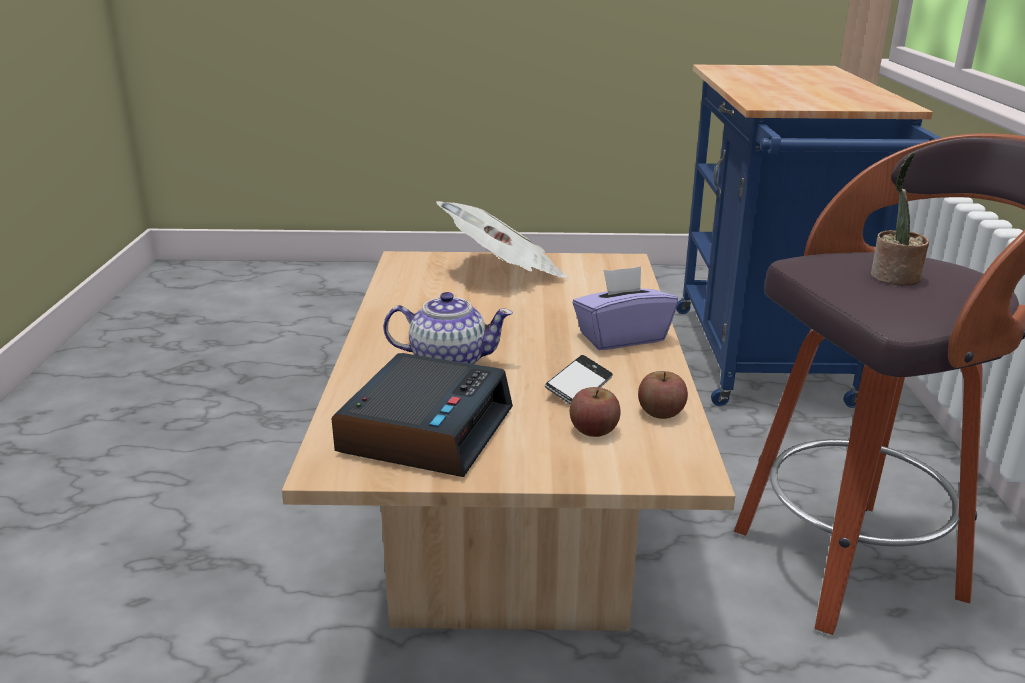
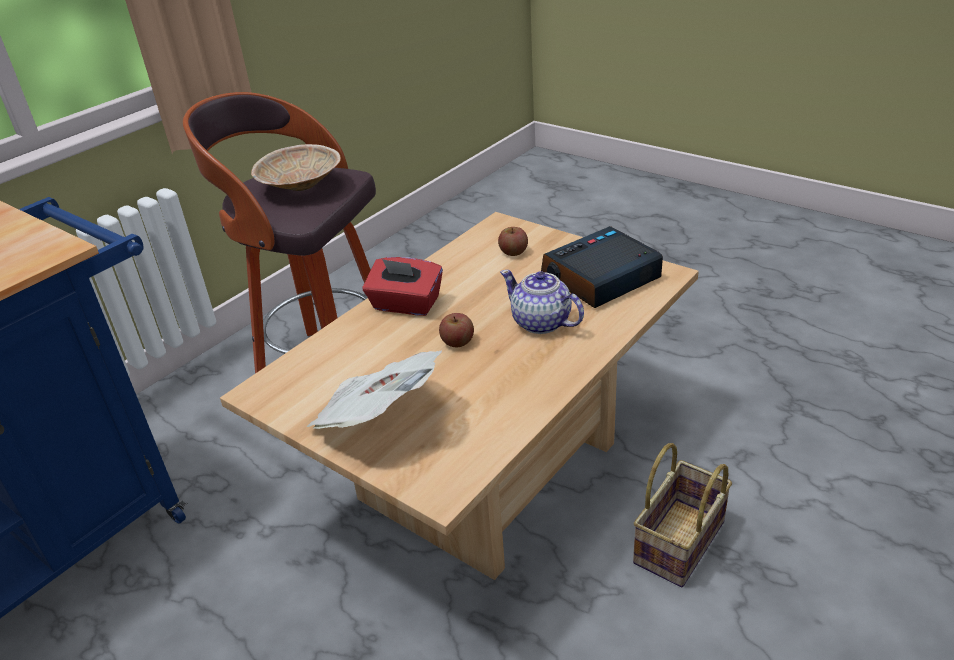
camera: 140 degrees left, 10 degrees up
(258, 551) = (680, 545): none -> basket
(579, 387) = (486, 278): phone -> none
(621, 337) = (405, 305): purple tissue box -> red tissue box
(661, 412) = (467, 250): apple -> apple (457, 342)
(893, 278) = (300, 187): potted plant -> beige bowl

